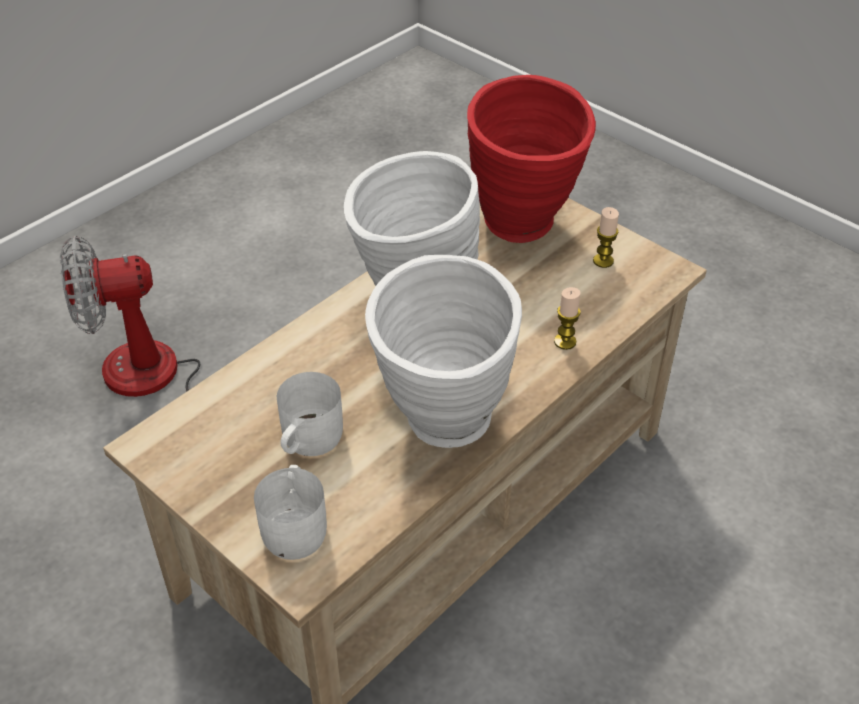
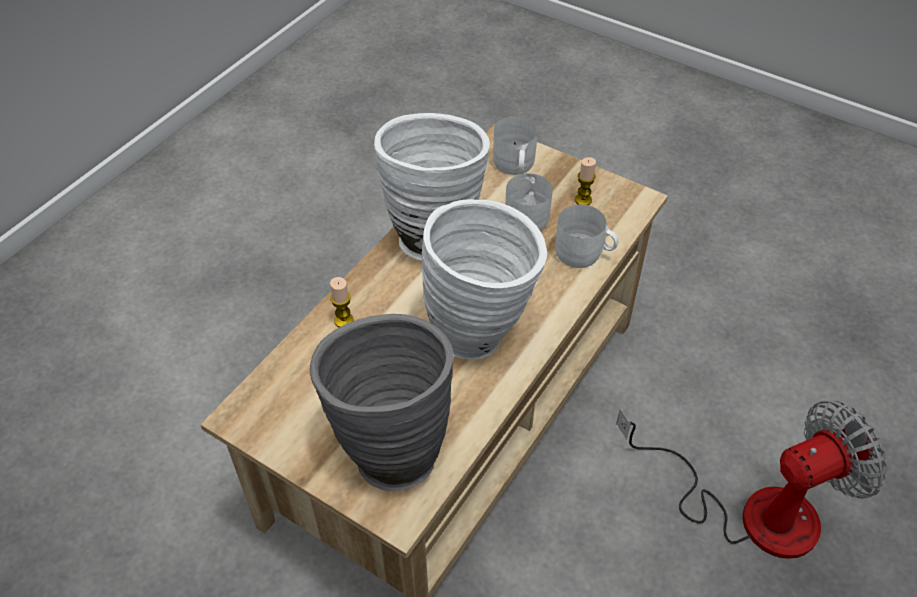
camera: 170 degrees right, 5 degrees up
(260, 380) = (584, 254): none -> white mug
(524, 232) = (389, 447): red vase -> grey vase
(603, 261) = (305, 418): candle -> candle (583, 200)

